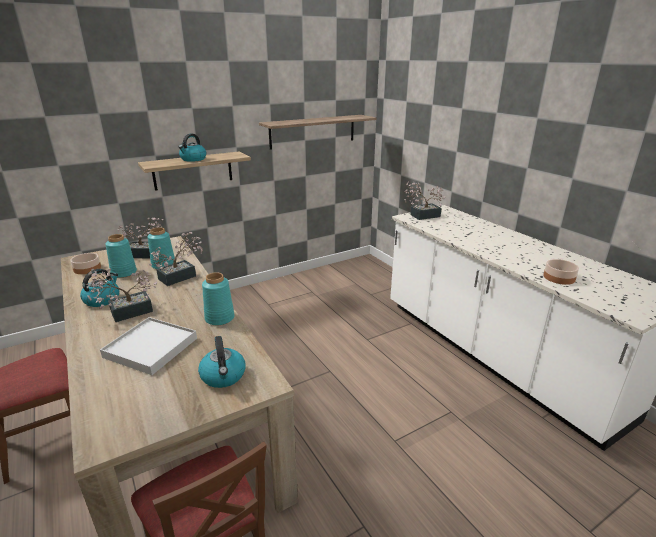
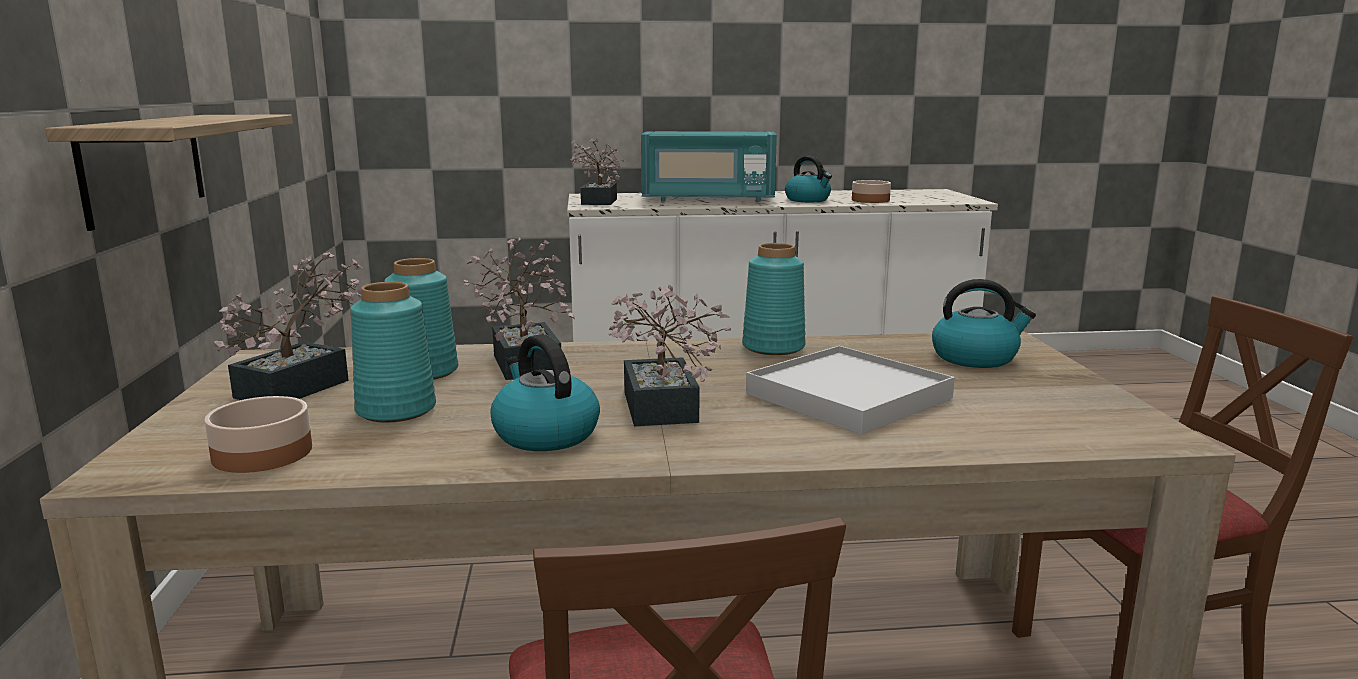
camera: 65 degrees left, 10 degrees down
(193, 159) = (188, 119): kettle -> kettle (808, 200)
(313, 131) = (277, 79): shelf -> none
(475, 234) = (708, 199): none -> turquoise microwave

